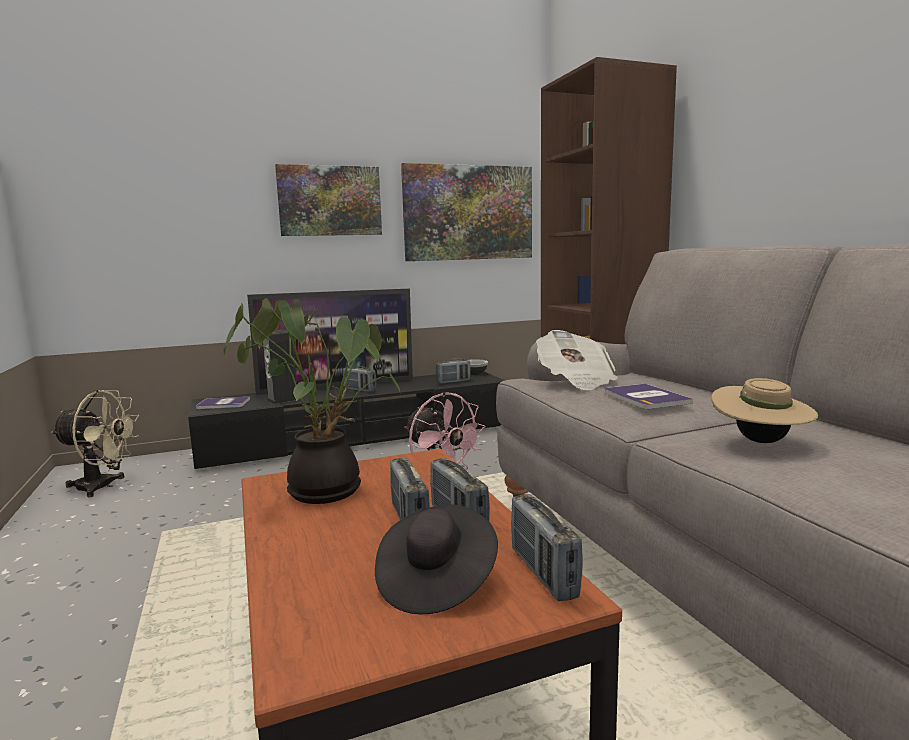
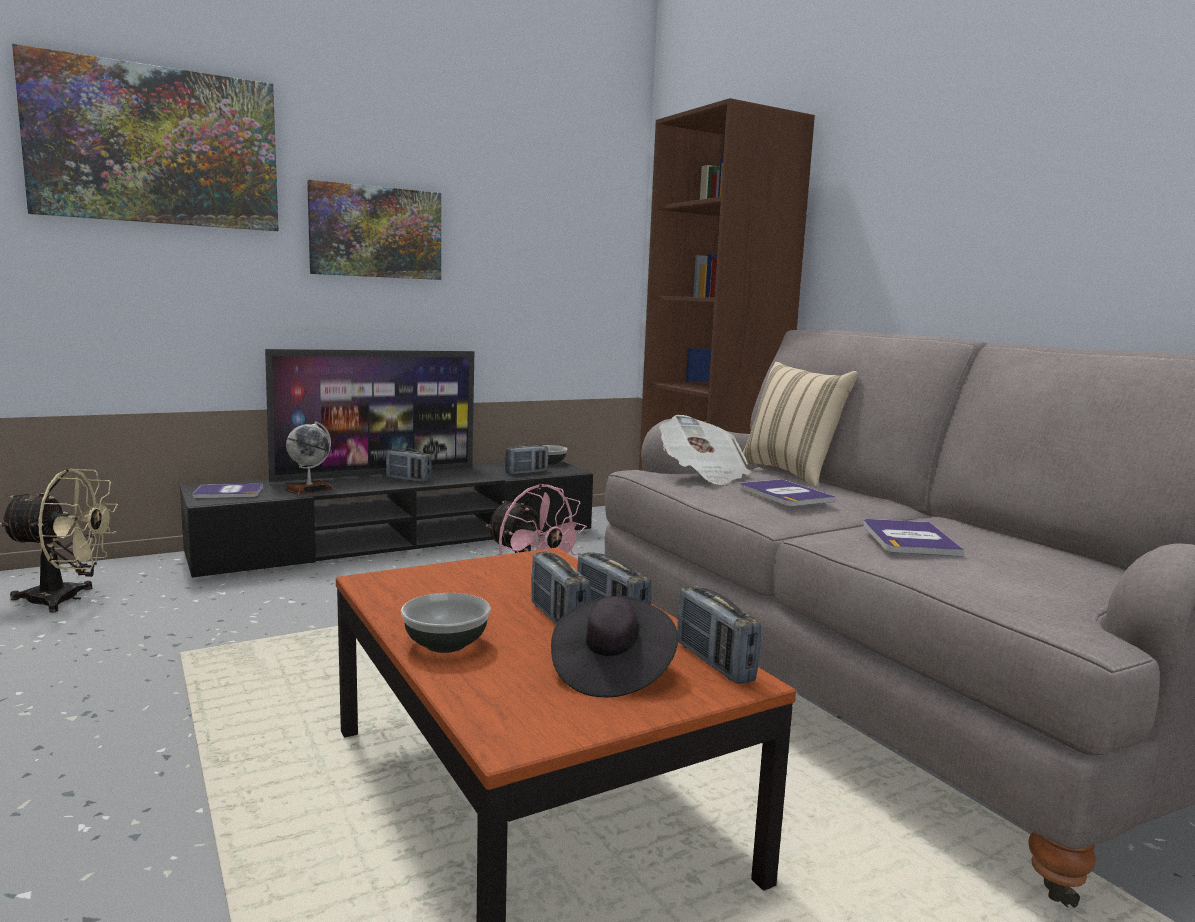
camera: 10 degrees left, 0 degrees up
(283, 400) = (309, 489): speaker -> globe
(296, 547) = (446, 643): none -> bowl
(327, 488) = (447, 587): potted plant -> none
(468, 213) = (549, 259): picture -> picture (156, 146)
(659, 378) = (791, 473): none -> beige pillow
(760, 441) = (909, 539): beige hat -> book

